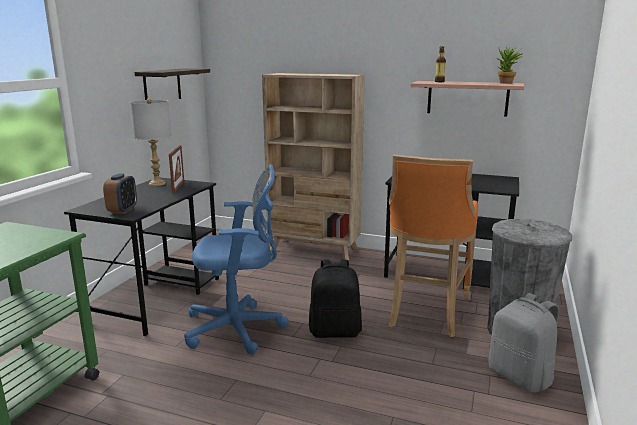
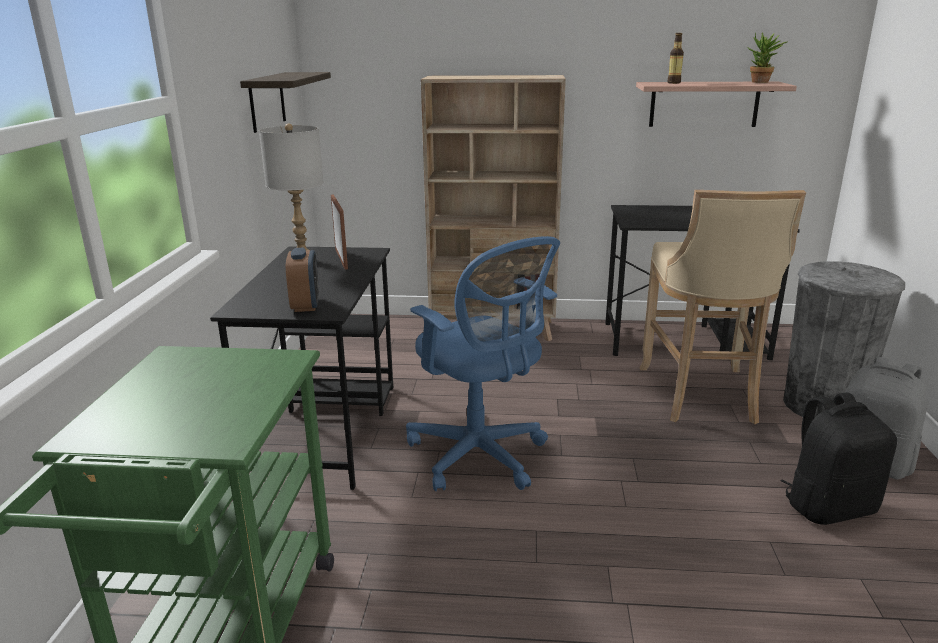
camera: 15 degrees left, 5 degrees up
(239, 329) = (480, 456): blue office chair -> blue office chair turned 75 degrees clockwise
(335, 331) = (610, 439): black backpack -> black backpack (828, 506)
(426, 312) = (701, 396): orange stool -> beige stool

